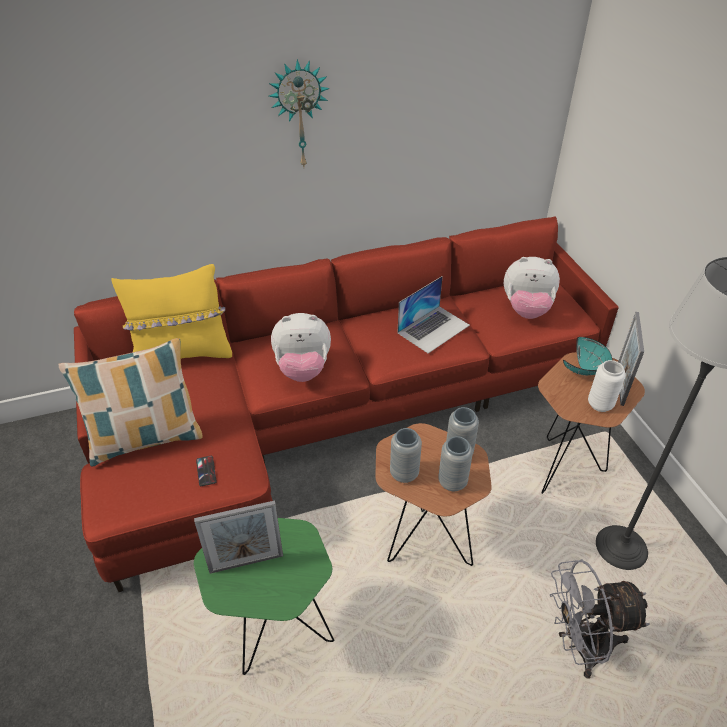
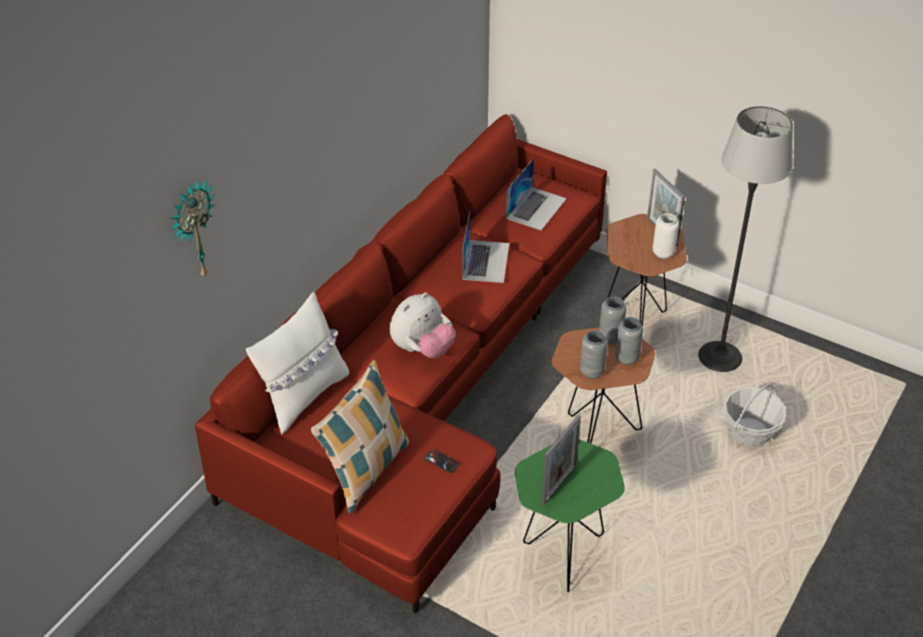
camera: 40 degrees left, 0 degrees up
(183, 355) = (303, 396): yellow pillow -> white pillow
(299, 115) = (334, 122): wall clock -> wall clock (193, 230)
(526, 310) = (536, 208): plush toy -> laptop
(580, 646) = (749, 432): grey fan -> basket
(586, 370) = (631, 232): turquoise bowl -> none

